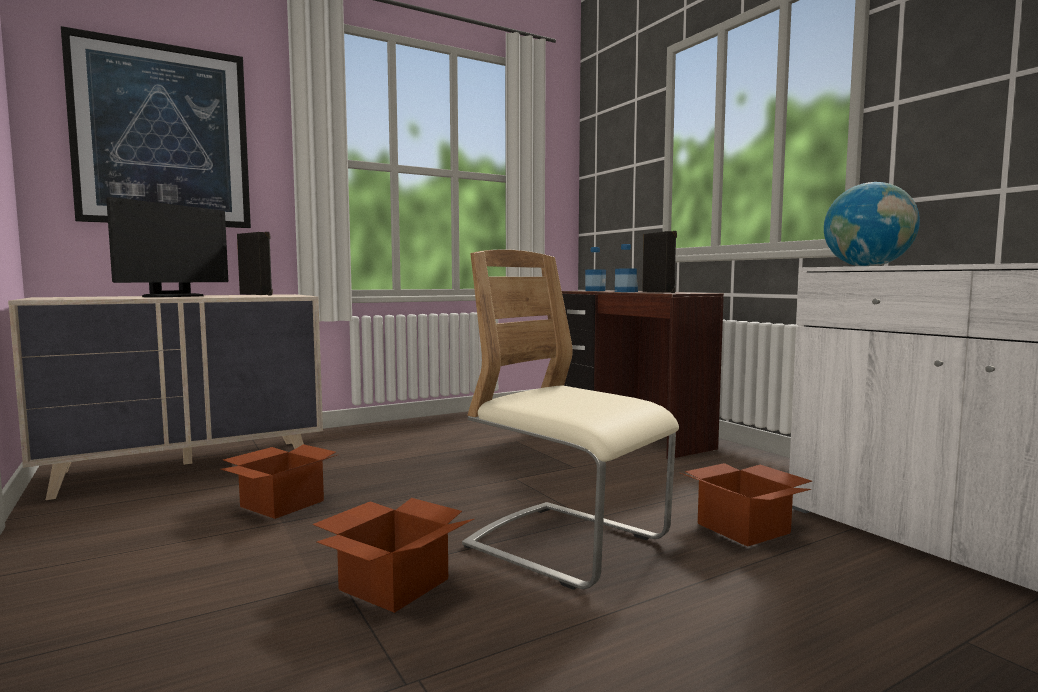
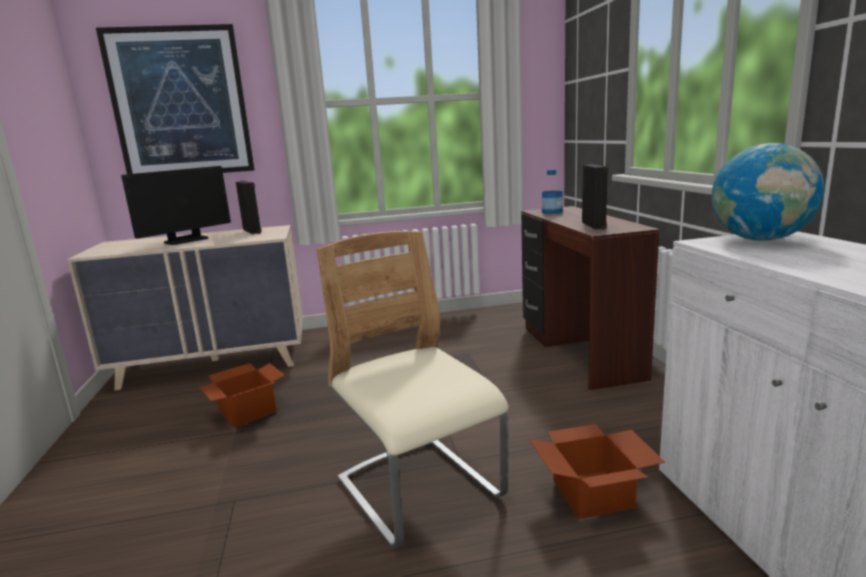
camera: 20 degrees right, 10 degrees up
(393, 583) = (266, 511): cardboard box -> none
(626, 291) = (569, 220): bottle -> none

